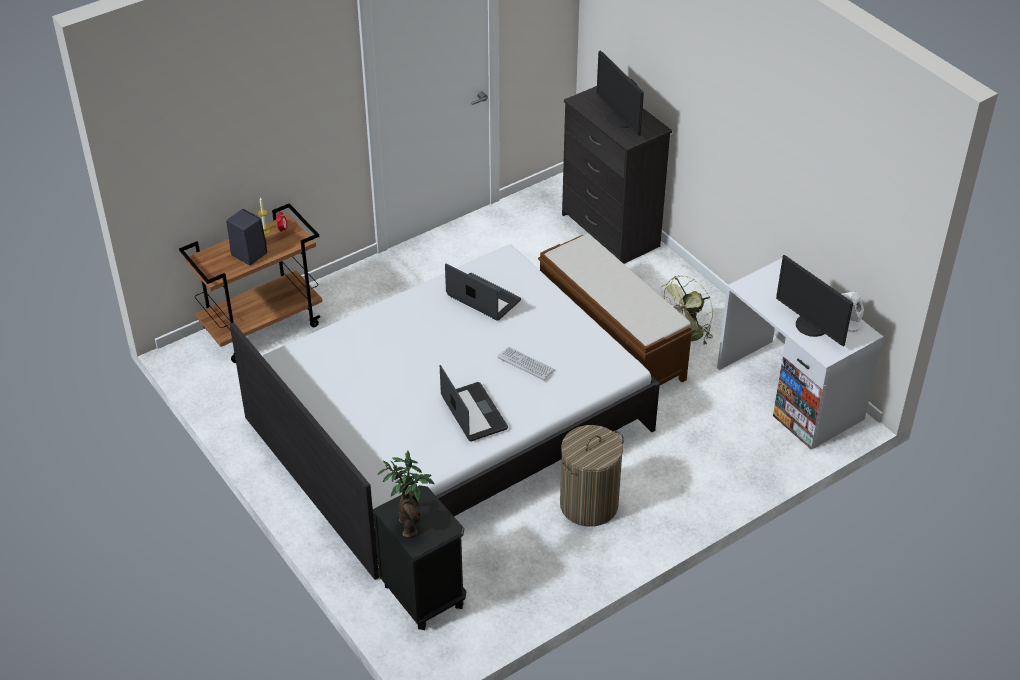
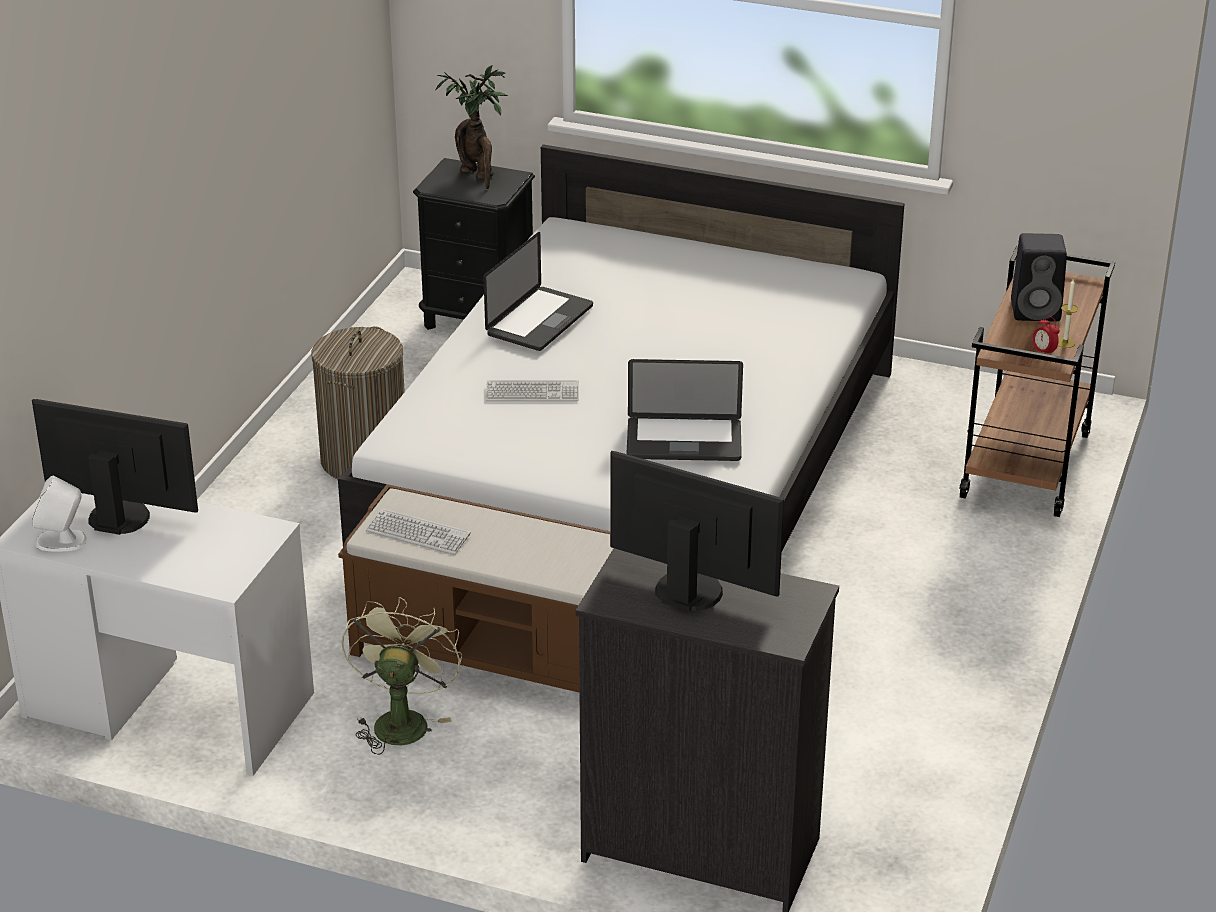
camera: 145 degrees right, 10 degrees down
(474, 413) = (539, 321): laptop -> laptop turned 90 degrees counterclockwise
(653, 311) = (418, 533): none -> keyboard

